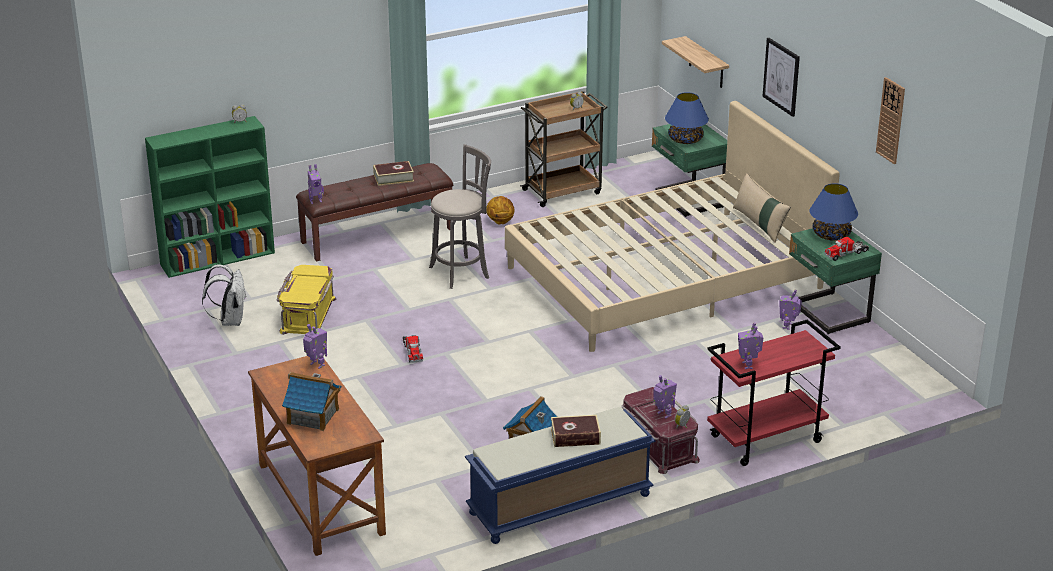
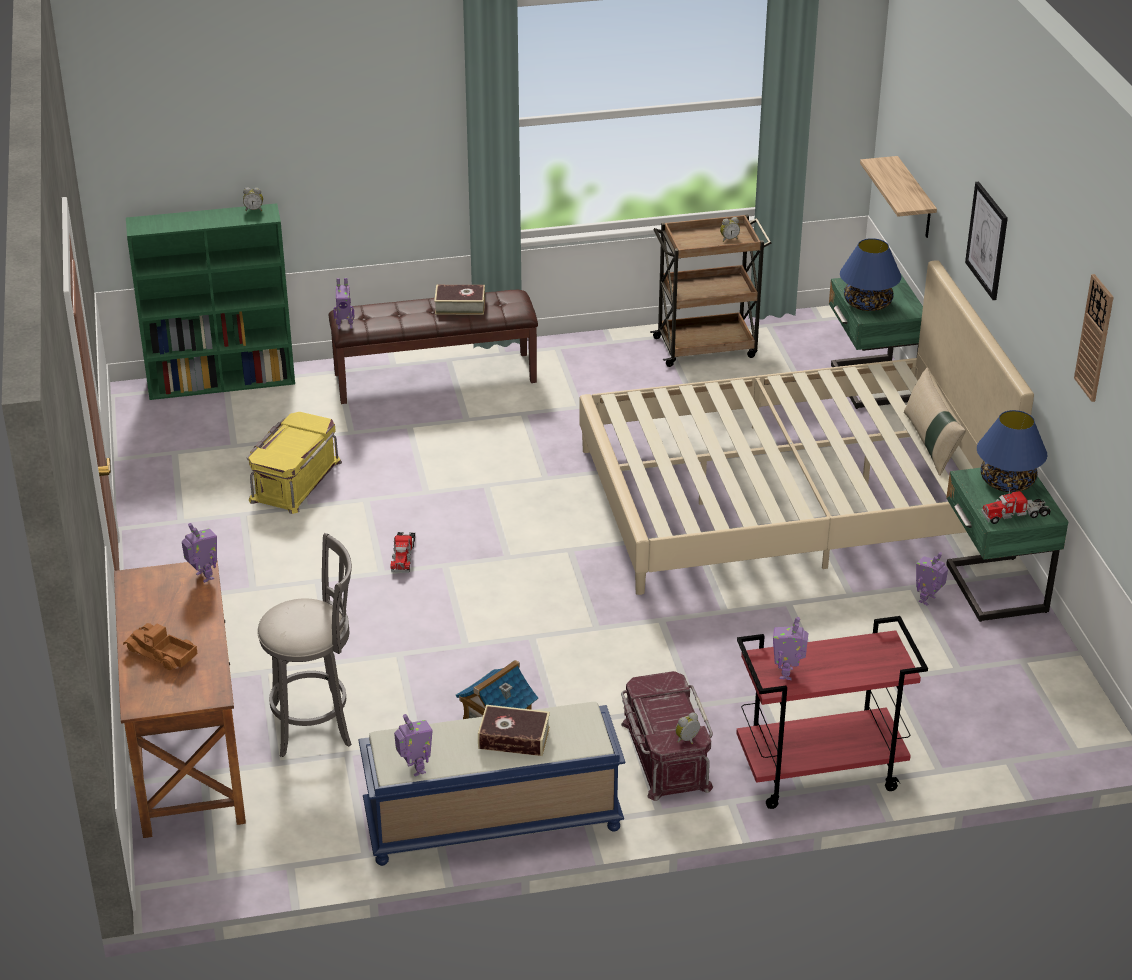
camera: 15 degrees right, 5 degrees up
(230, 320) = (195, 473): white backpack -> none
(313, 416) = (161, 654): toy house -> toy truck
(462, 272) = (520, 447): grey stool -> grey stool (316, 724)
(500, 222) = (603, 380): basketball -> none
(663, 414) = (670, 717): toy robot -> toy robot (415, 769)

